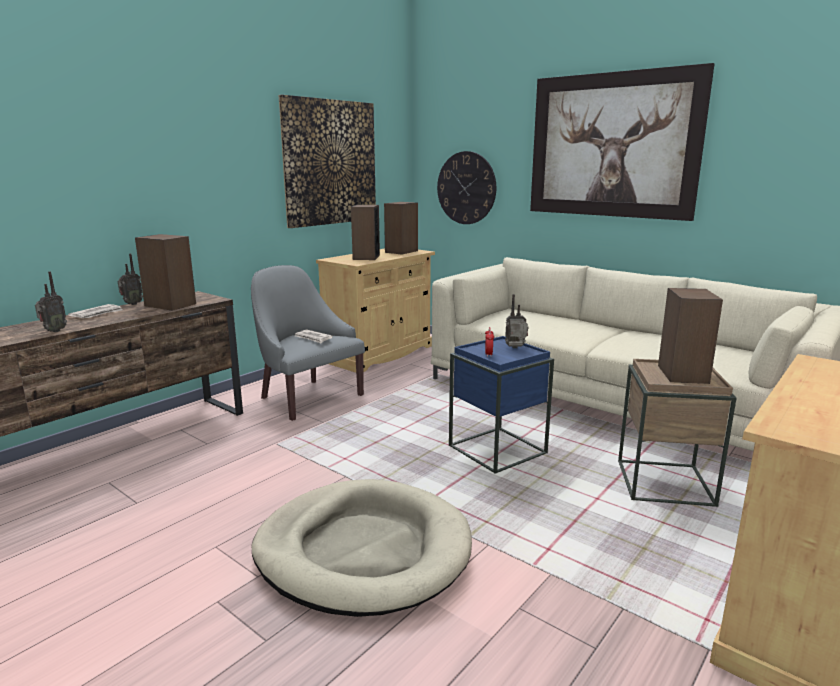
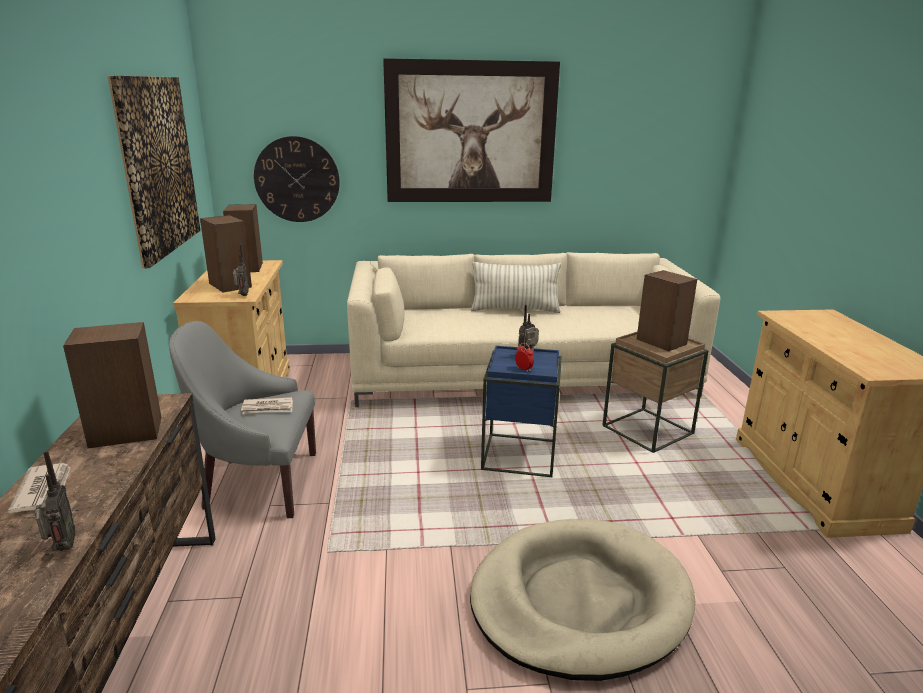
camera: 45 degrees left, 5 degrees up
(131, 304) = (53, 453): radio -> radio (242, 295)
(610, 328) = (515, 310): none -> pillow

